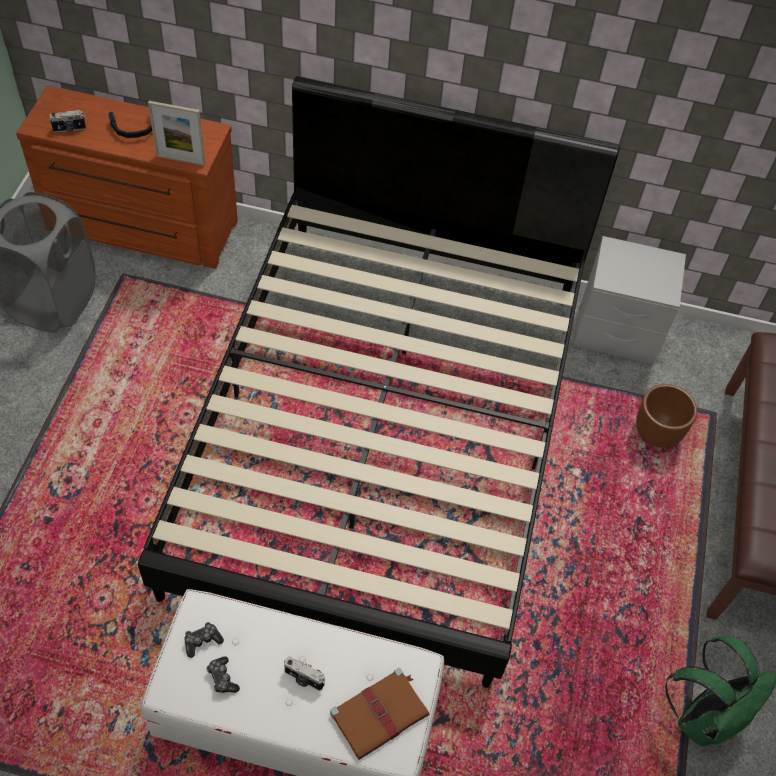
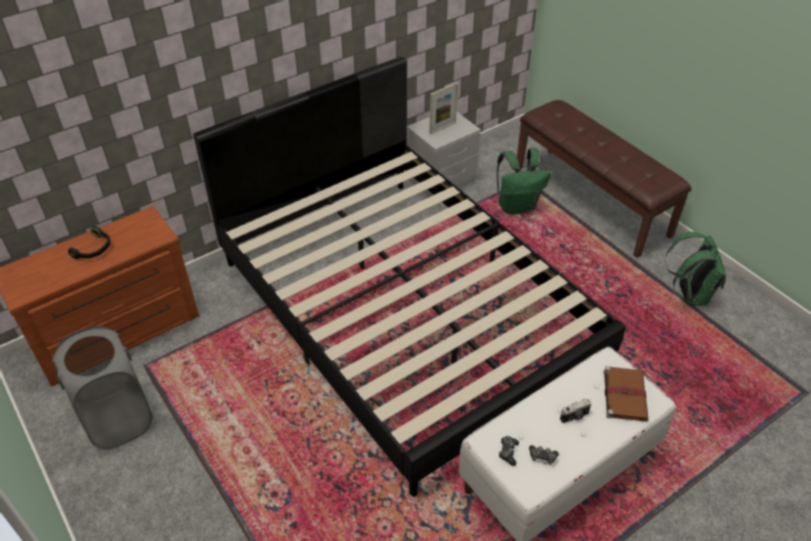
camera: 45 degrees left, 10 degrees down
(69, 129) = (47, 281): camera -> none
(181, 160) = (150, 242): picture frame -> picture frame (442, 128)
(657, 434) = (517, 206): brown planter -> green backpack

